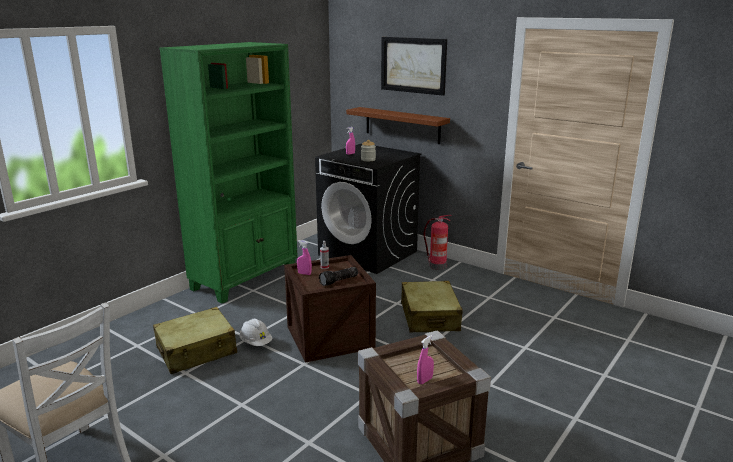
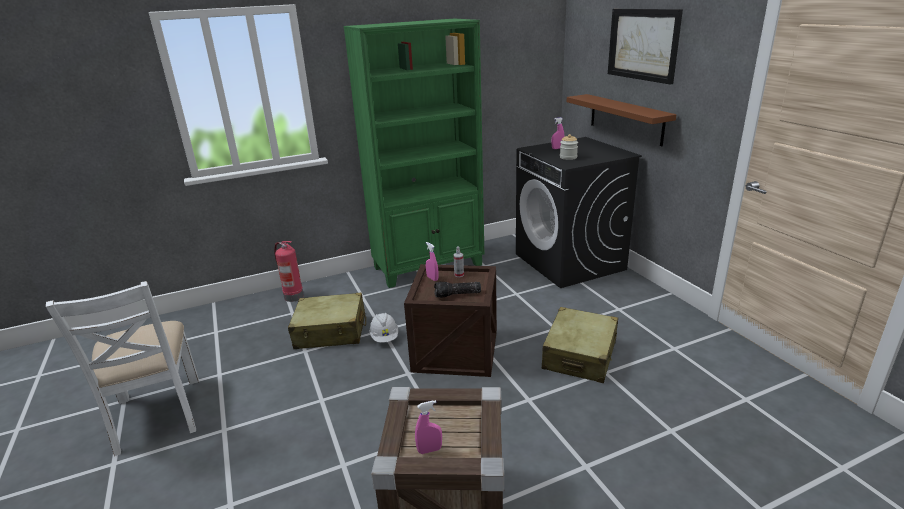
camera: 30 degrees right, 5 degrees up
(436, 266) = (636, 293): fire extinguisher -> fire extinguisher (292, 296)

